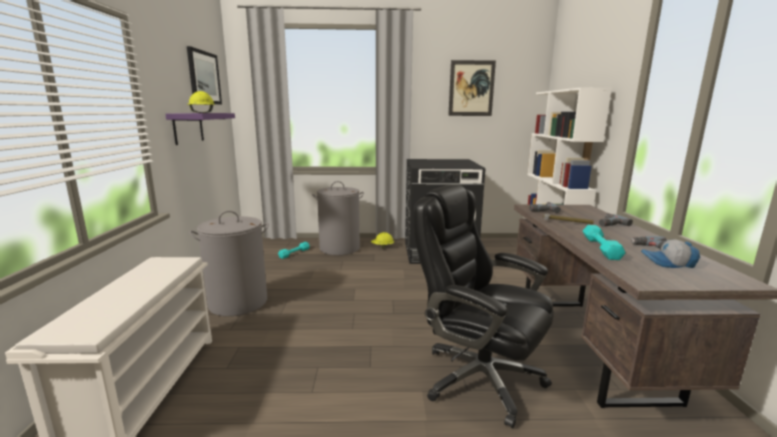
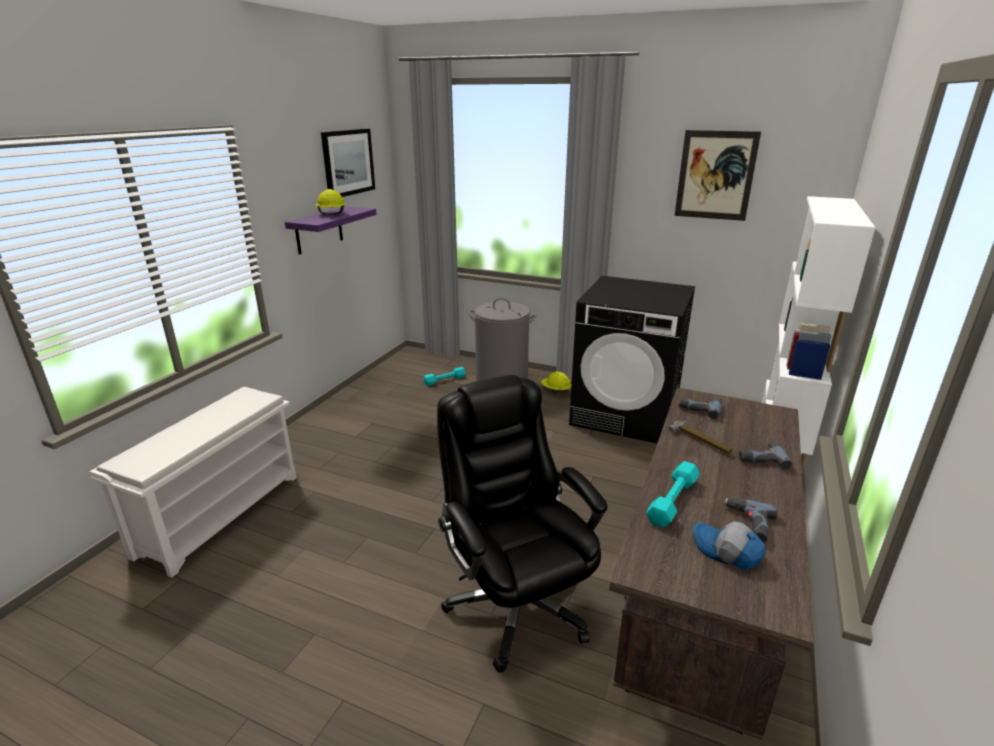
camera: 25 degrees right, 10 degrees up
(238, 302) = (346, 437): grey laundry basket -> none

